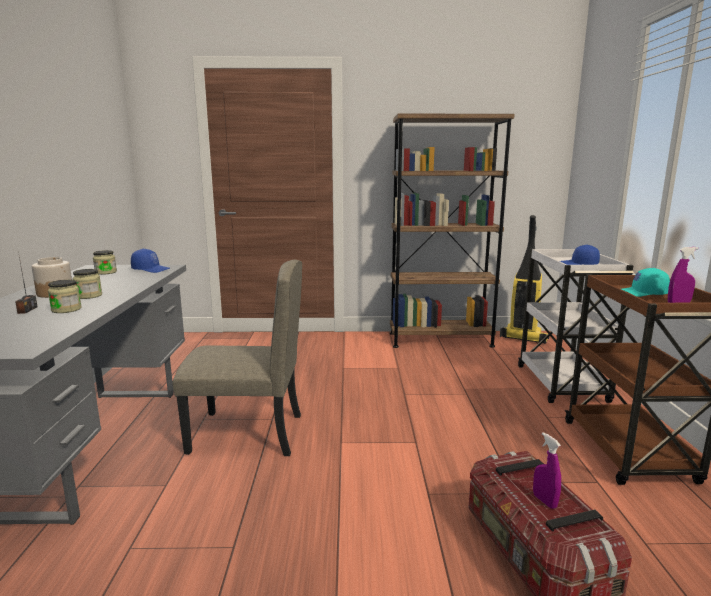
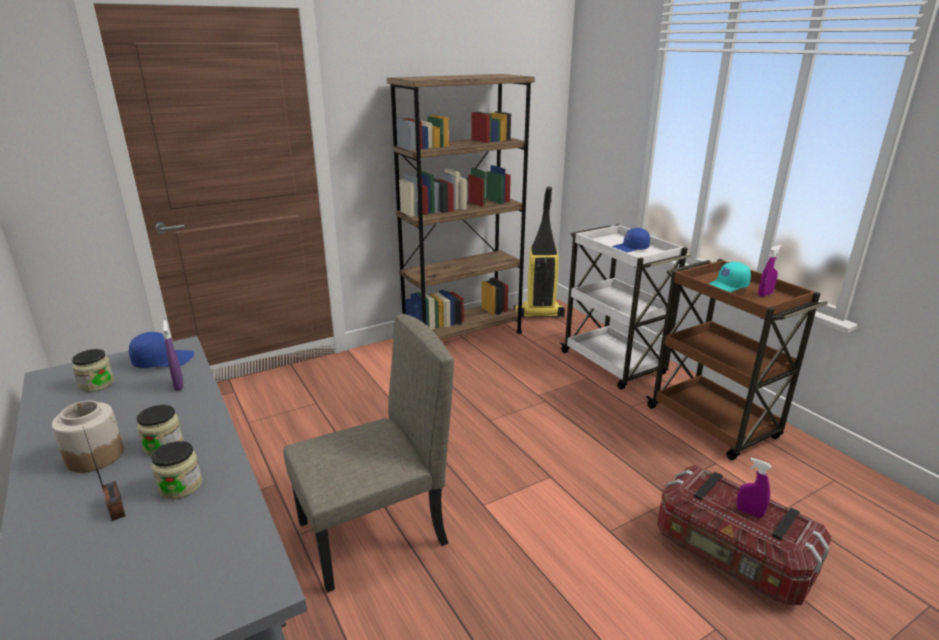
camera: 30 degrees left, 10 degrees up
(139, 278) = (179, 385): none -> purple spray bottle

